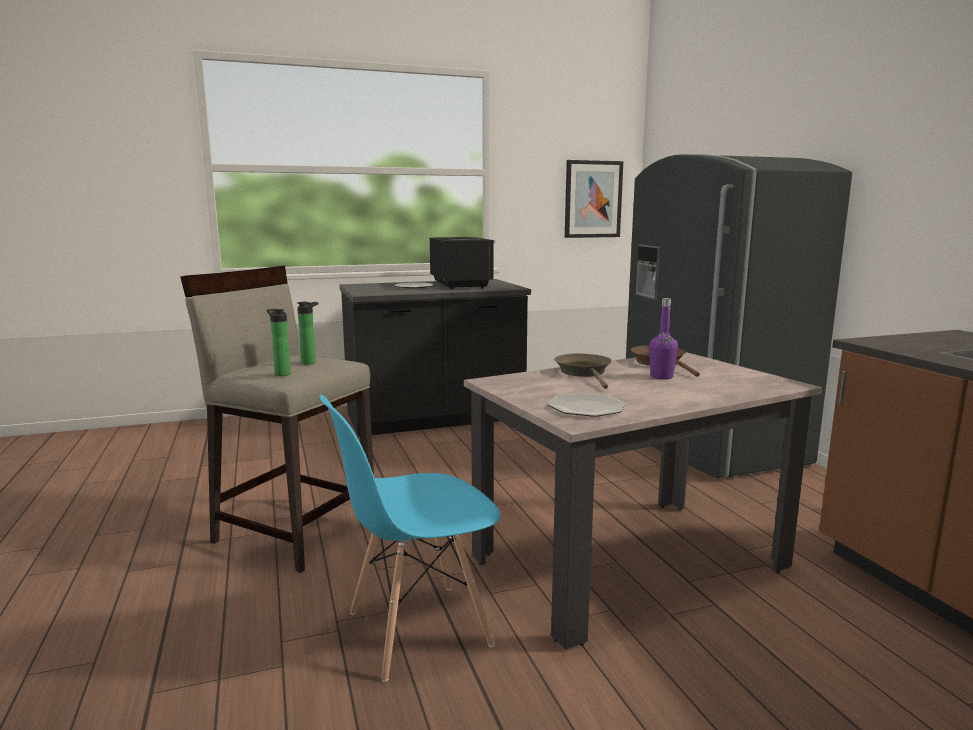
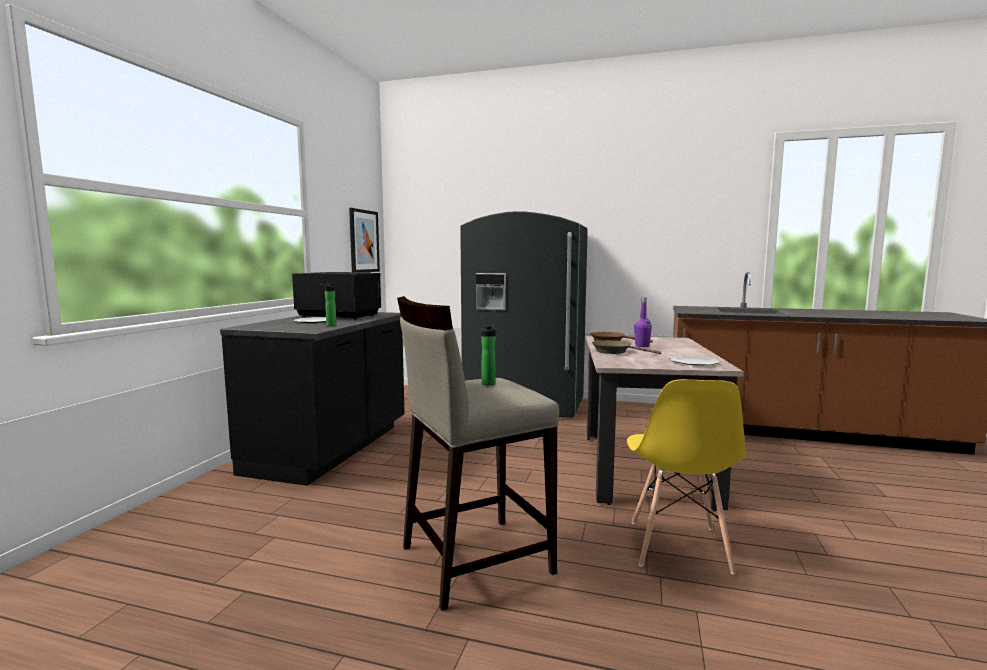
camera: 55 degrees left, 5 degrees down
(281, 374) = (517, 393): bottle -> bottle (329, 325)
(417, 629) = (678, 547): blue chair -> yellow chair

